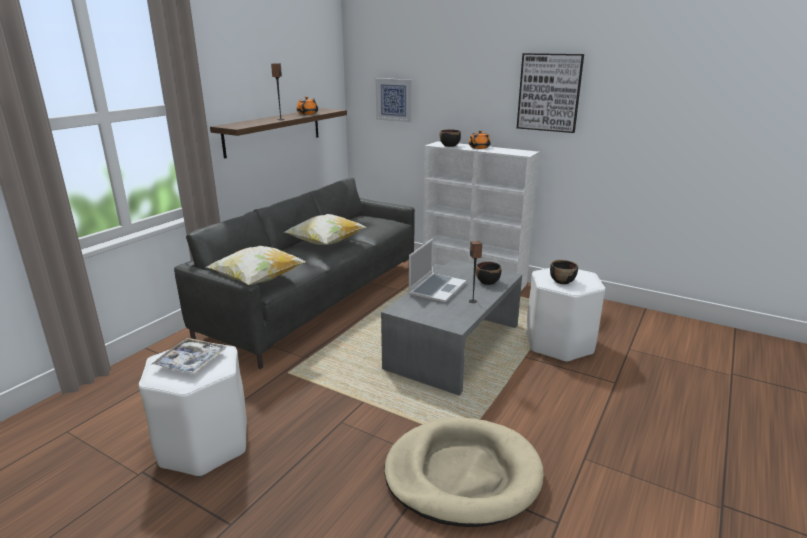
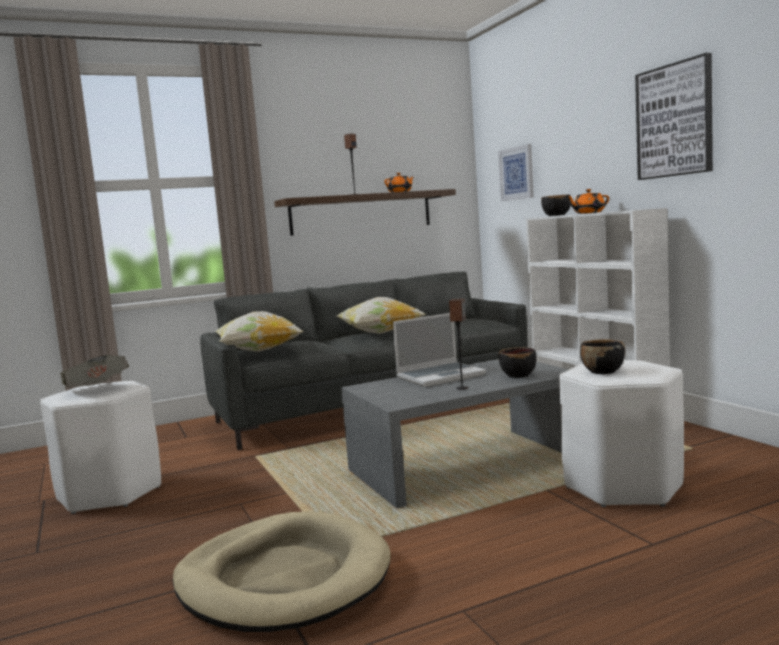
camera: 35 degrees right, 15 degrees down
(191, 361) = (97, 390): tray -> newspaper

